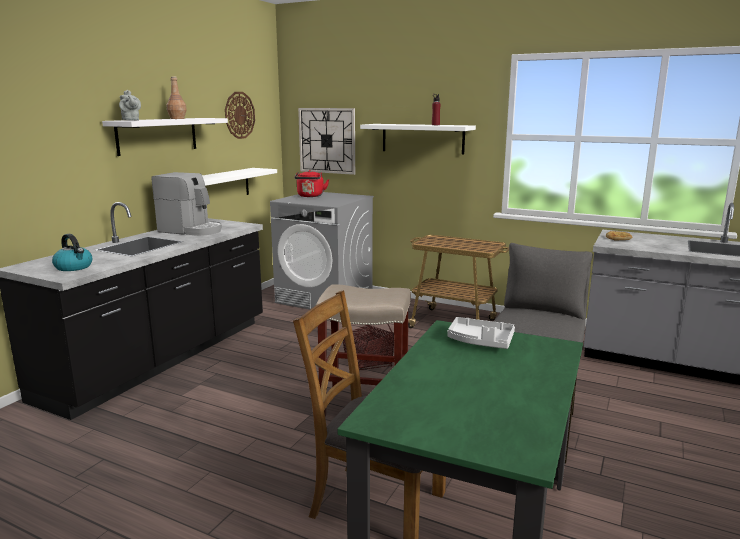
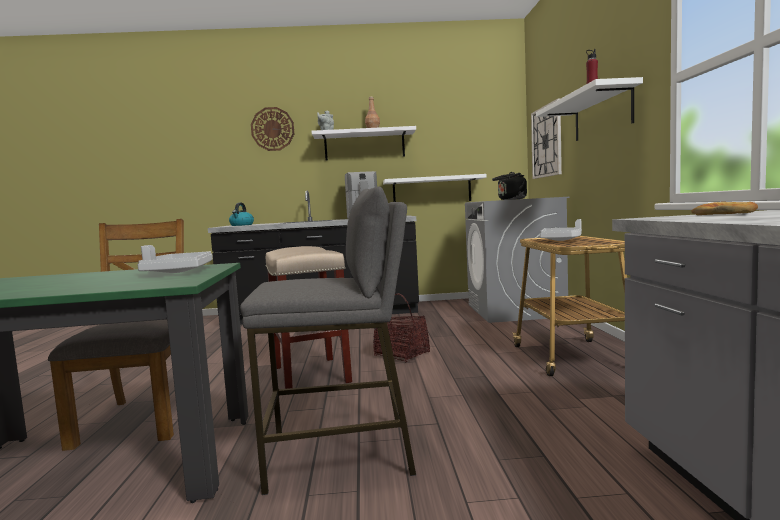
camera: 60 degrees right, 10 degrees down
(239, 115) = (463, 127): wall clock -> wall clock (272, 129)
(310, 196) = (511, 199): red kettle -> black kettle
(454, 244) = (561, 240): none -> grey tray

